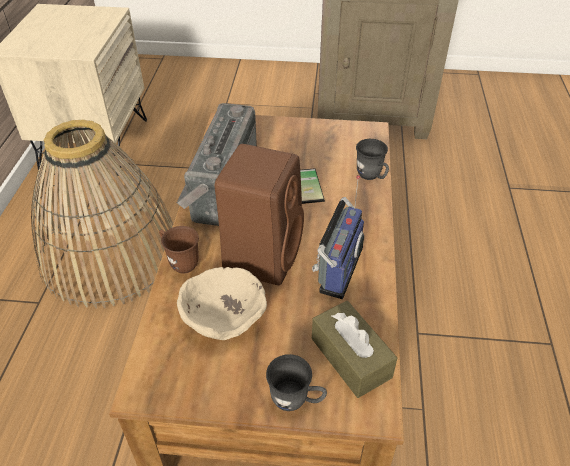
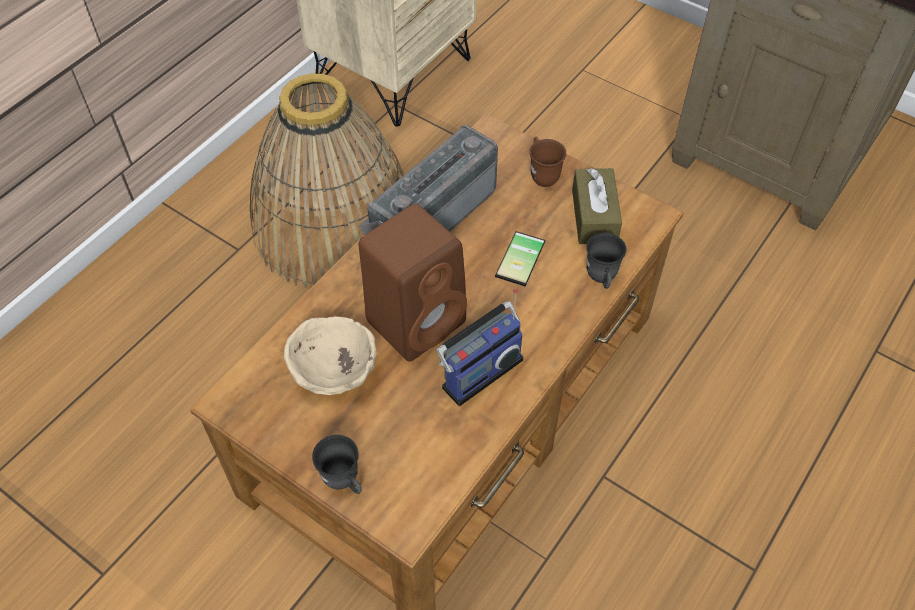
camera: 30 degrees right, 10 degrees up
(180, 262) = (334, 290): brown mug -> brown mug (542, 174)
(350, 357) = (422, 468): brown tissue box -> brown tissue box (594, 216)

